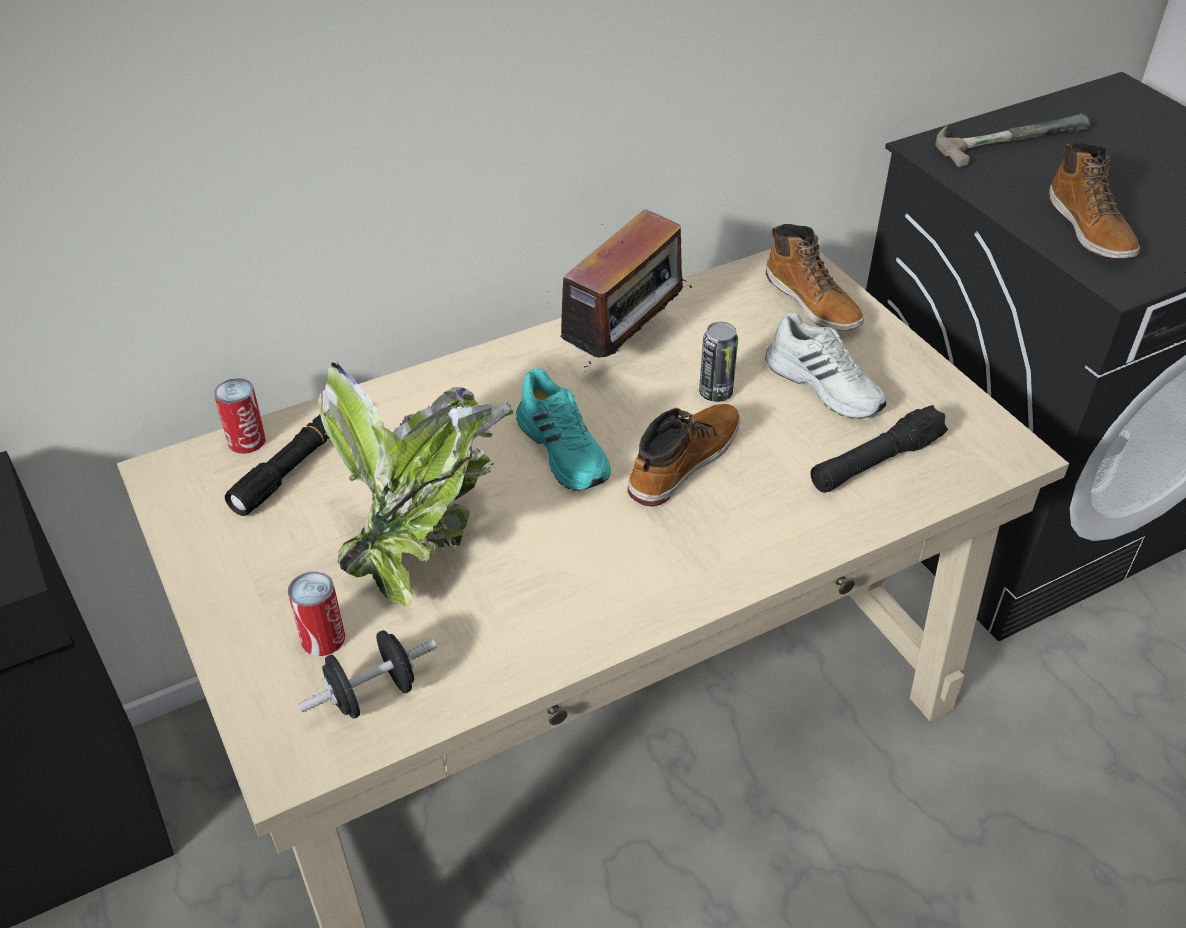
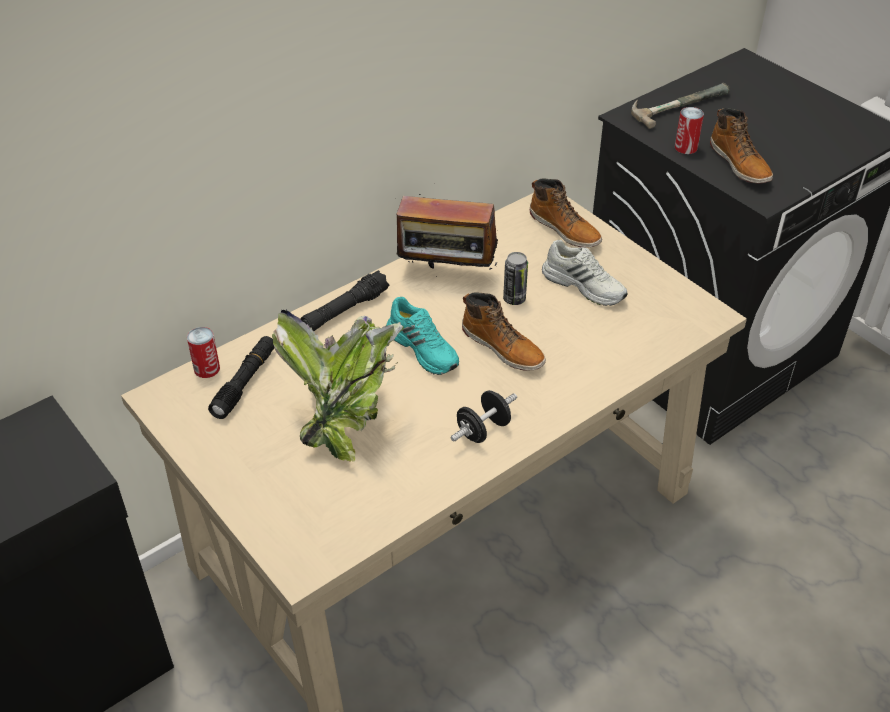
camera: 10 degrees left, 0 degrees up
(323, 638) = (300, 489): can -> can (686, 147)
(372, 694) = (342, 518): black dumbbell -> black dumbbell (483, 430)
(625, 346) = (447, 274): radio -> radio turned 75 degrees clockwise
(682, 462) = (503, 347): boot -> boot turned 105 degrees clockwise
(875, 462) = (626, 332): black flashlight -> black flashlight (345, 310)

